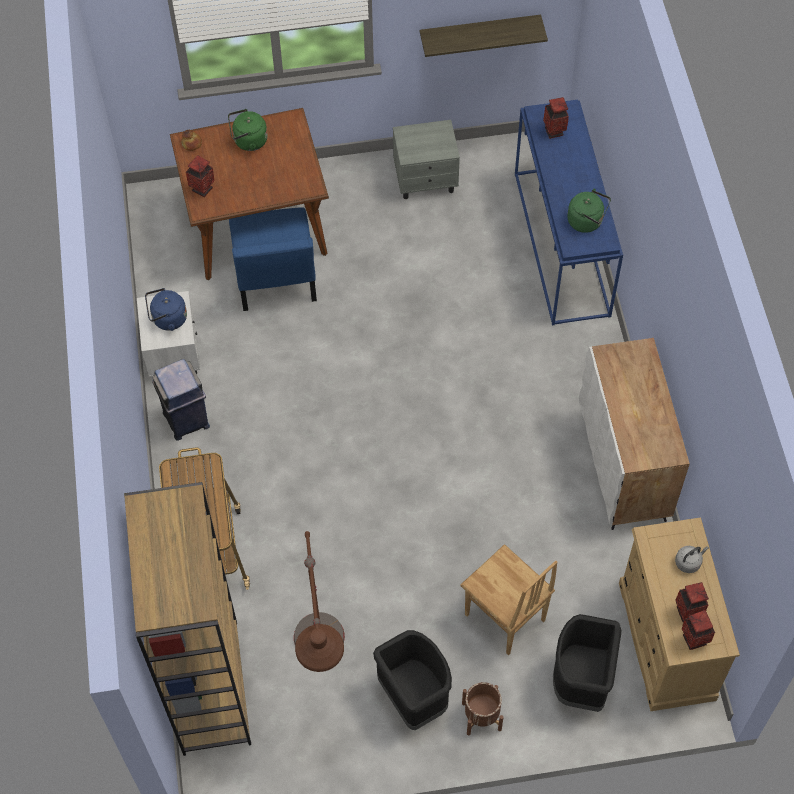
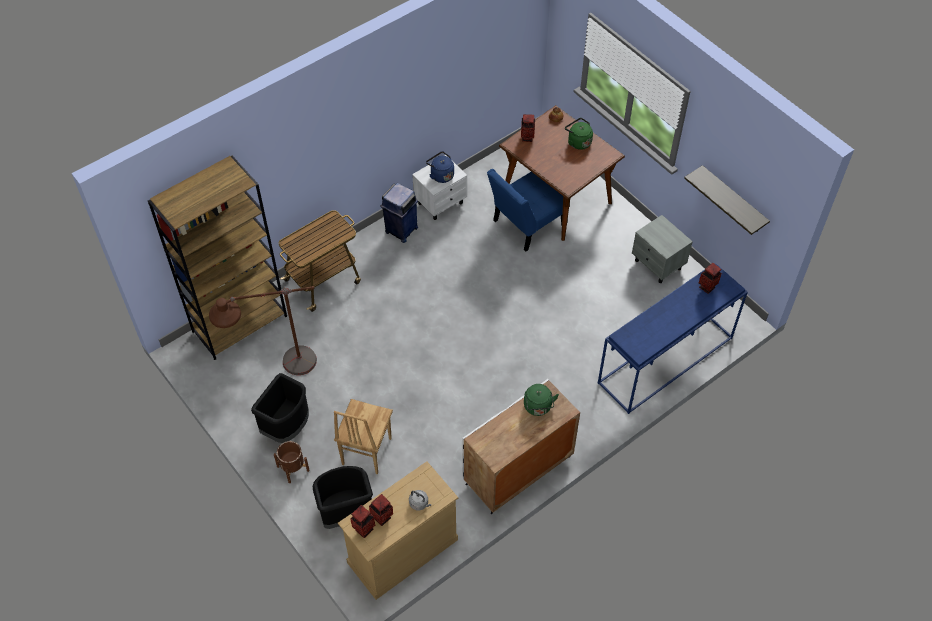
camera: 60 degrees right, 5 degrees down
(587, 221) = (647, 337): green kettle -> green kettle (538, 407)

